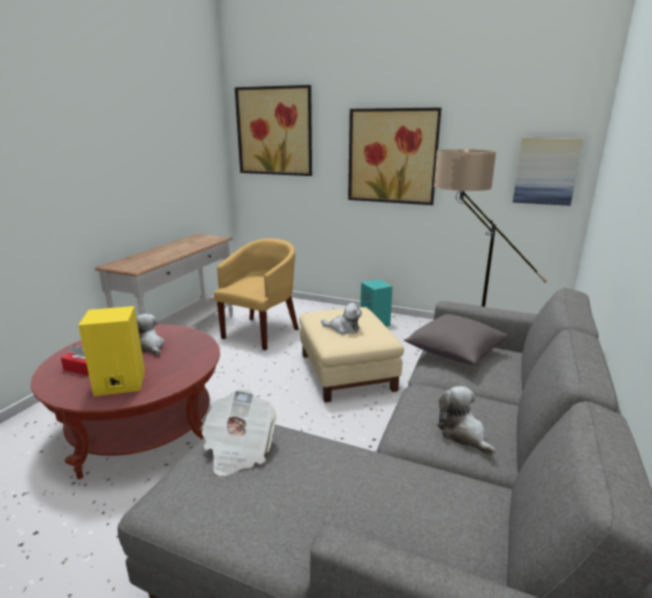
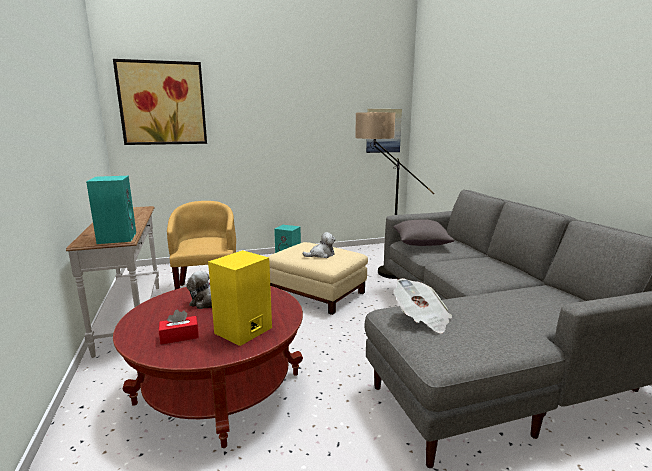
camera: 40 degrees left, 5 degrees down
(137, 265) = (116, 237): none -> turquoise speaker
(392, 156) = (279, 124): picture -> none
(463, 434) = (495, 272): plush toy -> none

